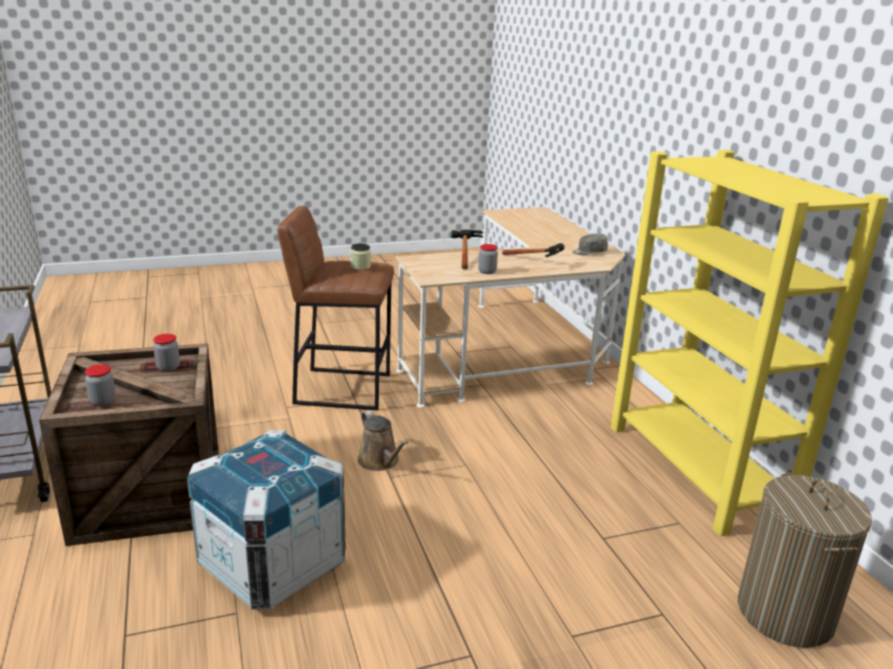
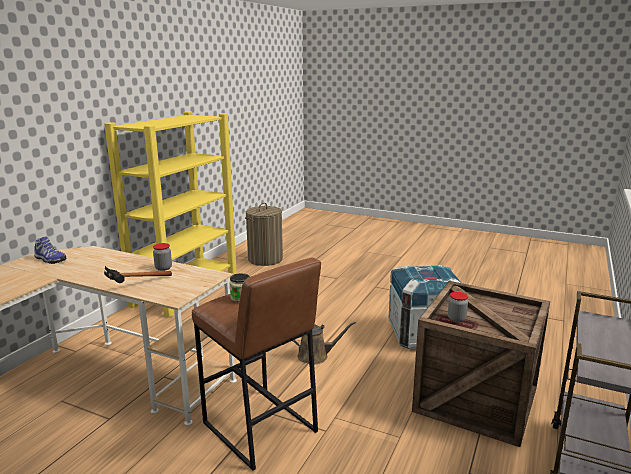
camera: 135 degrees left, 5 degrees down
(103, 401) = (509, 309): jar -> none
(380, 461) = (316, 356): brown watering can -> brown watering can turned 75 degrees clockwise
(537, 263) = (111, 263): hammer -> none
(589, 252) = (49, 260): grey cap -> shoe

